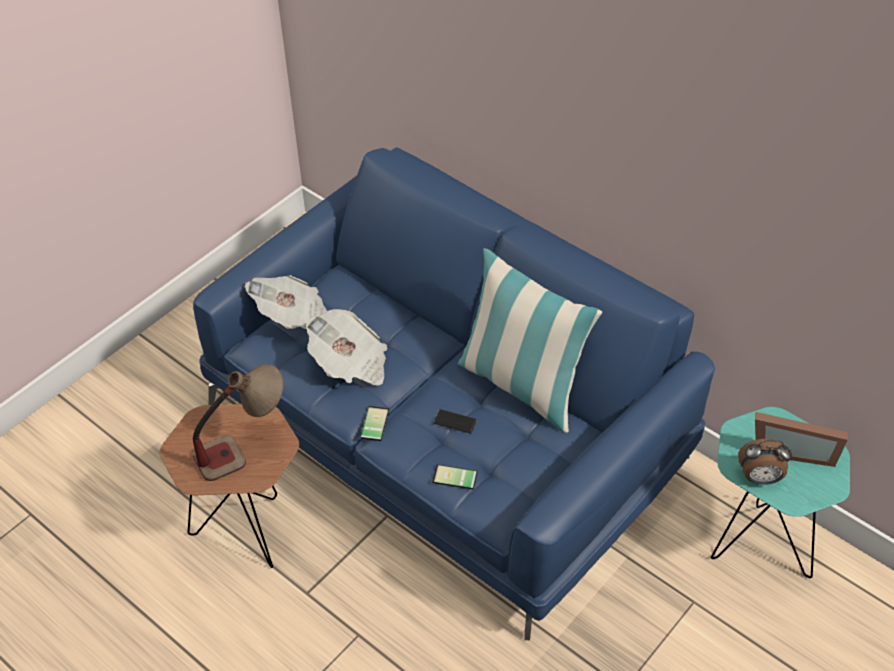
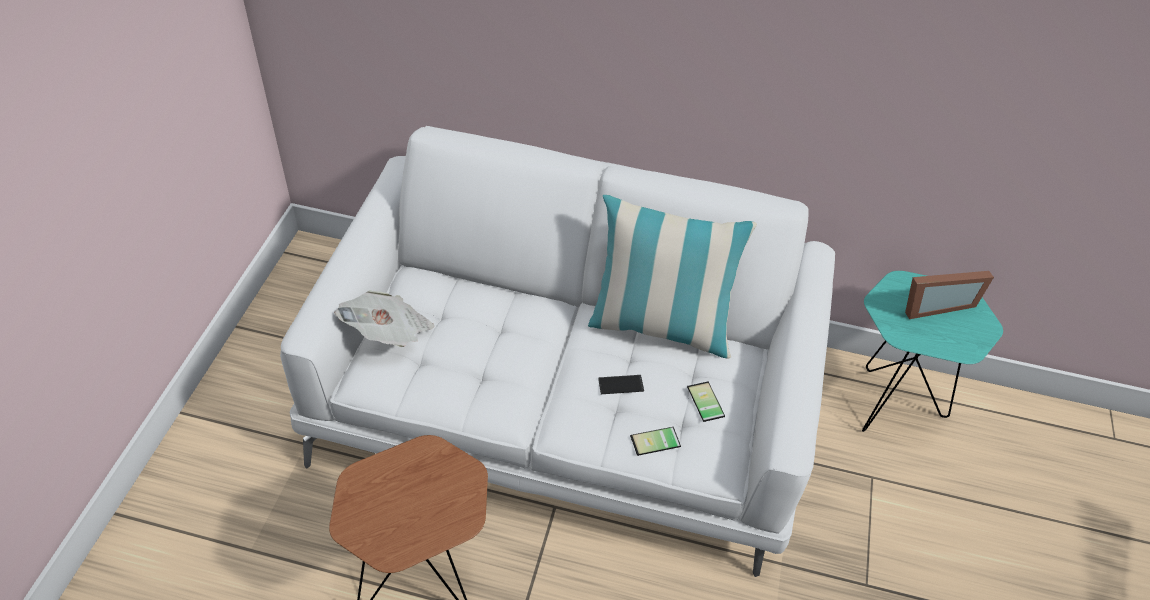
camera: 30 degrees left, 0 degrees up
(244, 448) = (428, 494): table lamp -> none
(350, 363) = (479, 362): newspaper -> none
(372, 423) = (539, 416): phone -> phone (703, 402)
(448, 435) = (567, 403): blue sofa -> white sofa
(760, 478) = (927, 339): alarm clock -> none

